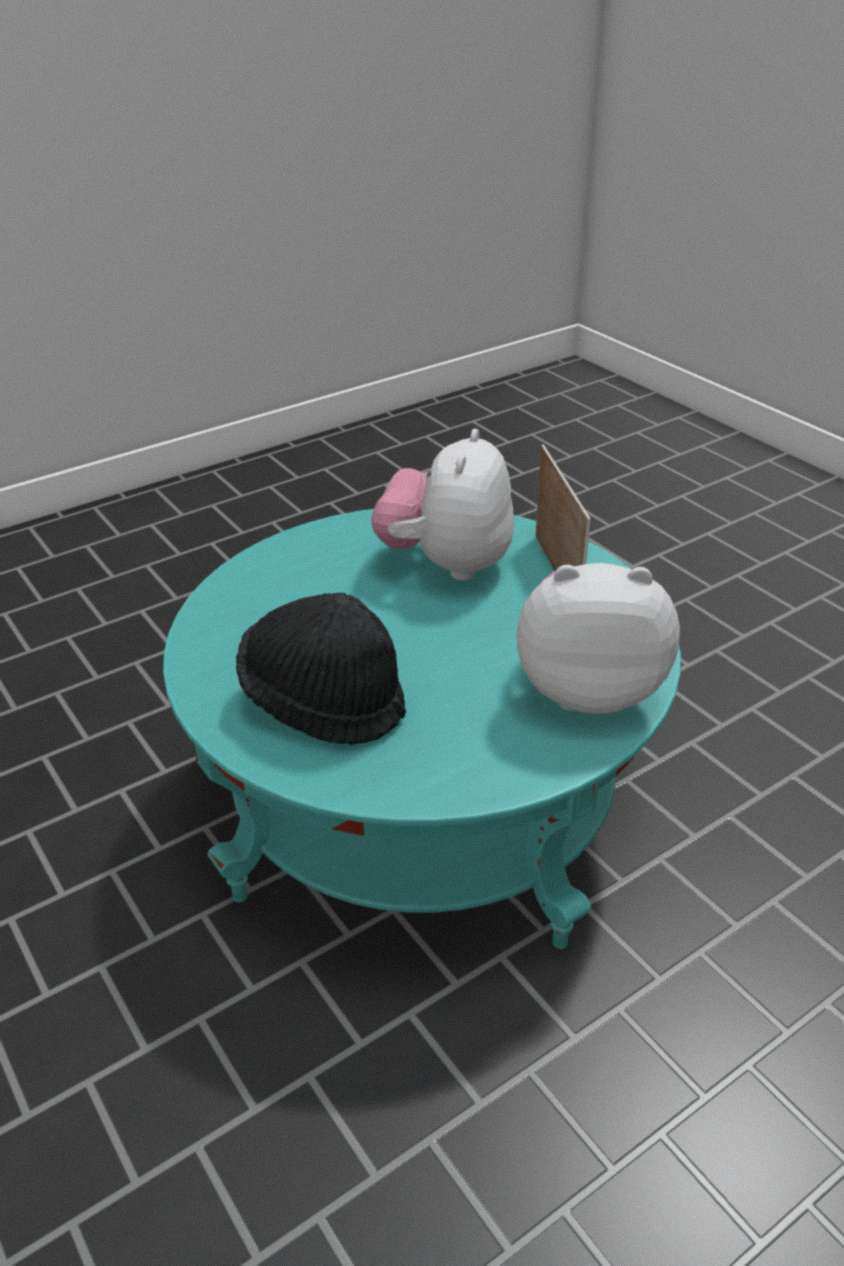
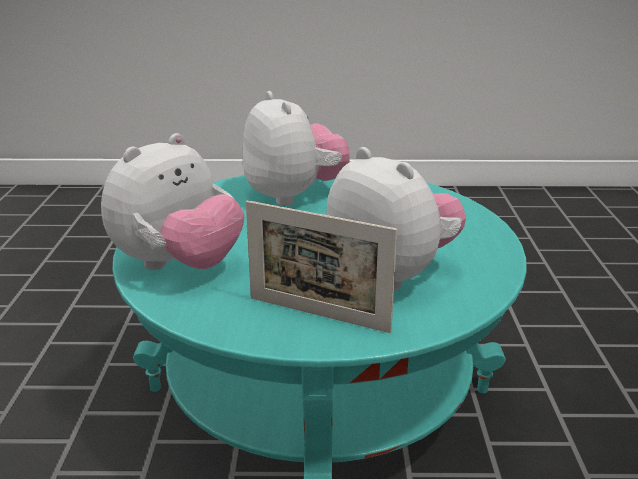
camera: 125 degrees right, 10 degrees down
(323, 702) = (294, 196): black hat -> plush toy

